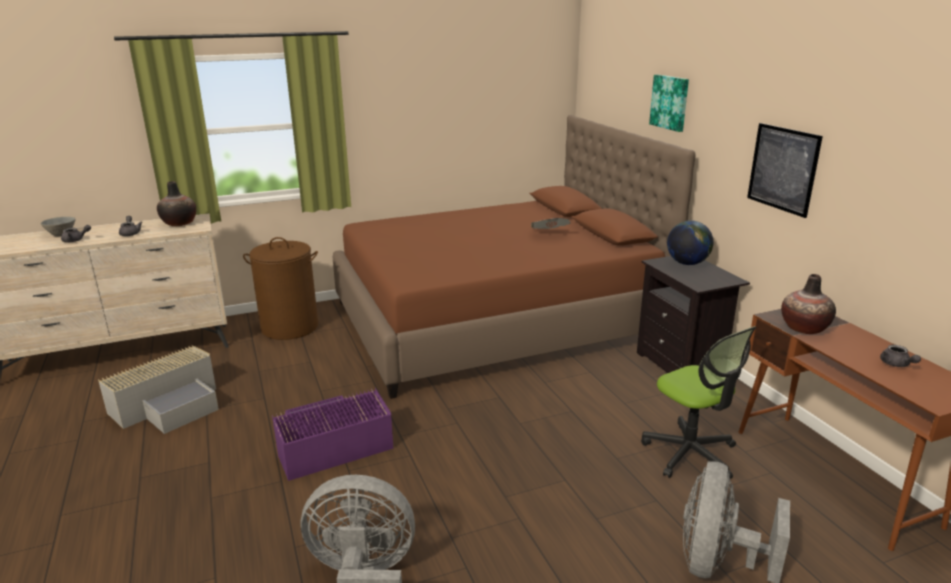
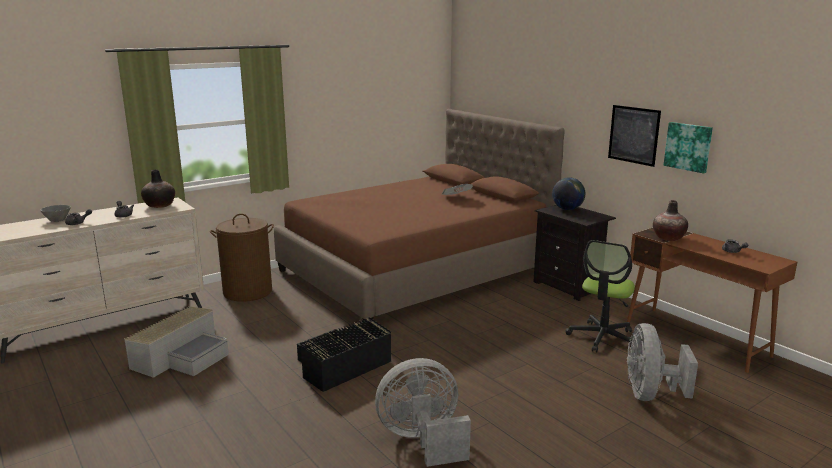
camera: 15 degrees left, 5 degrees down
(330, 445) = (340, 366): purple storage box -> black storage box
(670, 102) = (538, 94): picture -> picture (688, 147)
(690, 453) = (602, 337): office chair -> office chair turned 75 degrees clockwise

